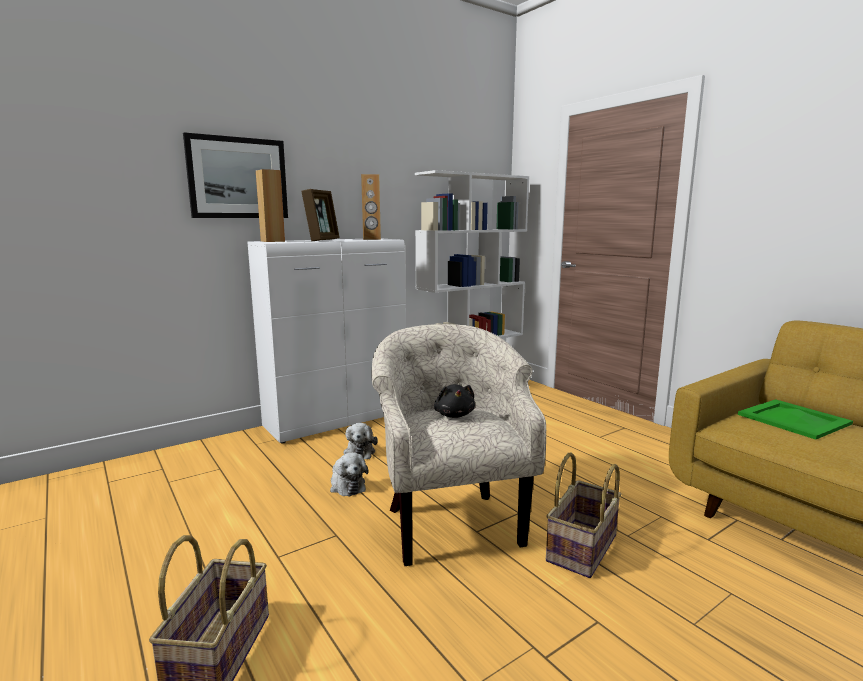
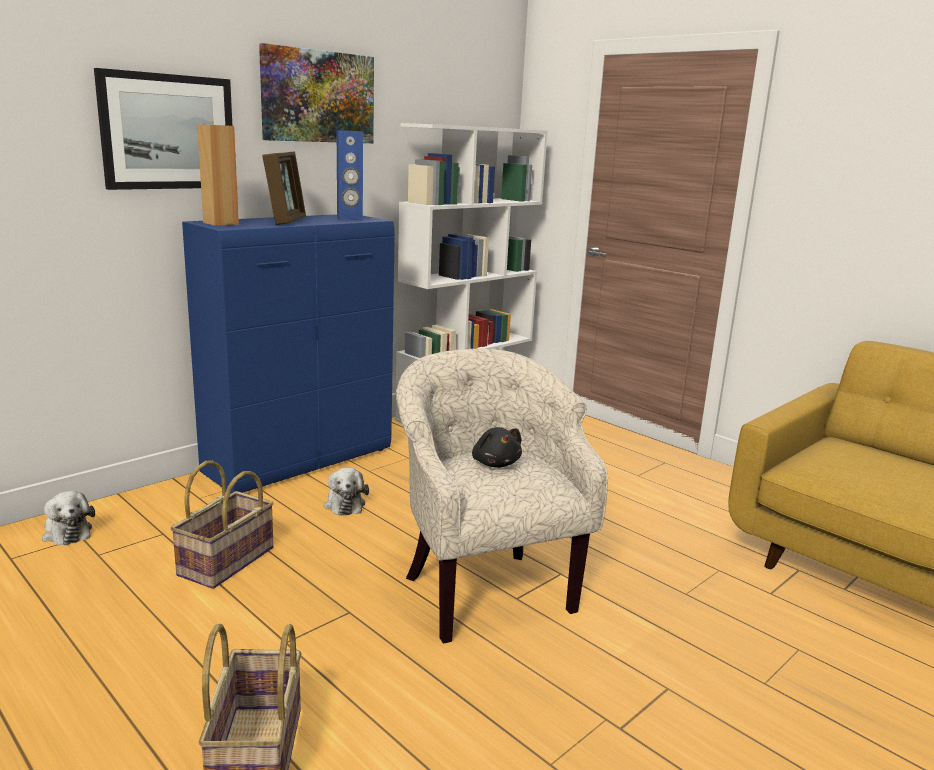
camera: 10 degrees left, 5 degrees up
(338, 421) = (301, 462): white cabinet -> blue cabinet
(346, 485) = (342, 549): plush toy -> plush toy (67, 532)
(351, 154) = (318, 97): none -> picture
(372, 239) = (349, 218): brown speaker -> blue speaker
(583, 549) = (640, 611): basket -> basket (227, 562)
(794, 419) = (864, 458): green tray -> none

